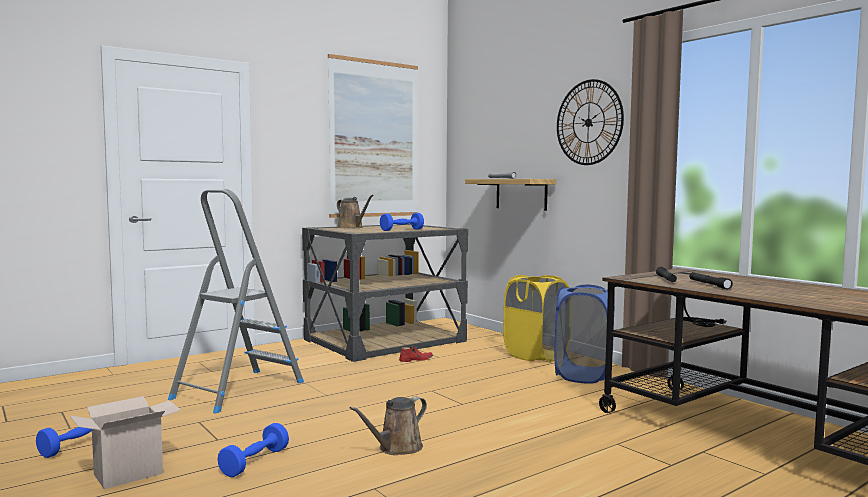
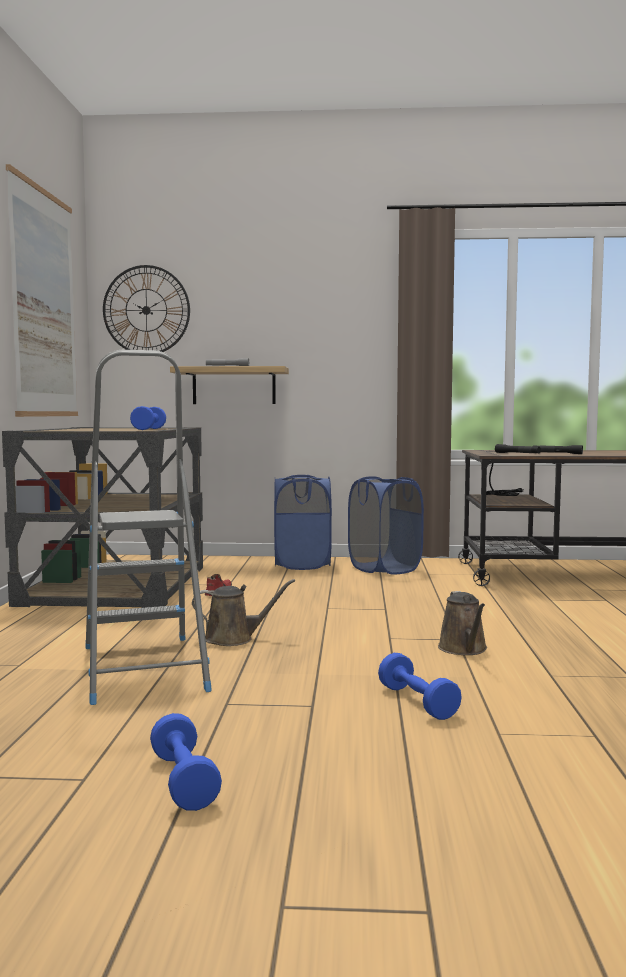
camera: 50 degrees left, 0 degrees up
(130, 473) = (356, 764): cardboard box -> none
(352, 227) = (68, 429): brown watering can -> brown watering can (234, 639)
(536, 355) = (302, 564): yellow laundry basket -> blue laundry basket
(588, 122) = (332, 308): wall clock -> wall clock (146, 310)

